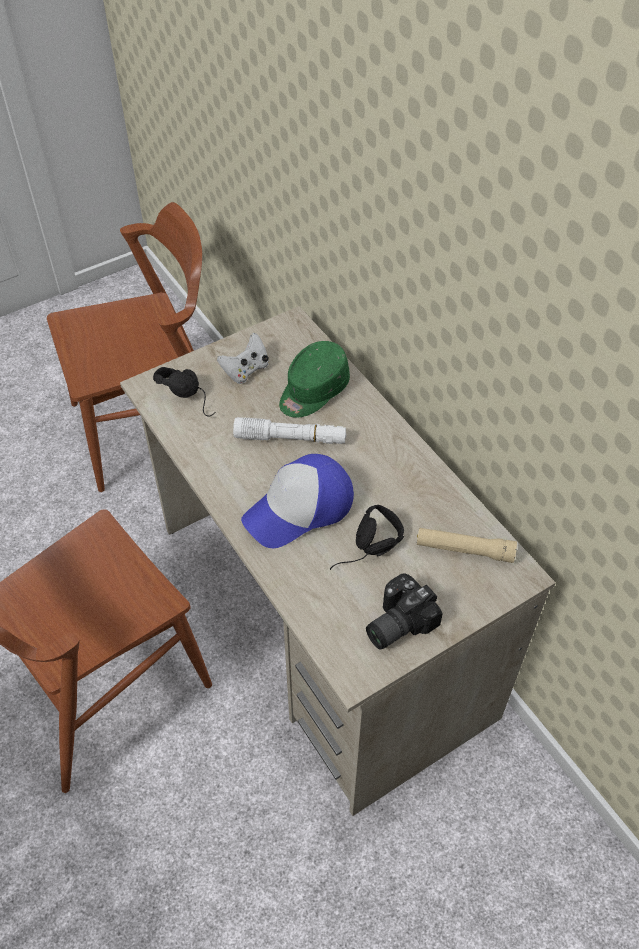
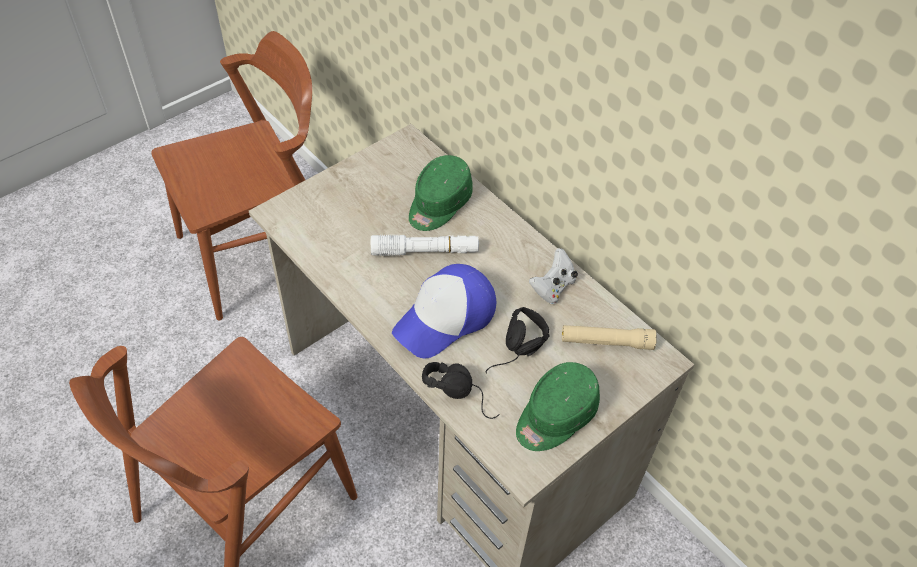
camera: 10 degrees left, 0 degrees up
(191, 396) = (322, 218): black headphones -> black headphones (463, 392)
(246, 370) = (370, 189): white game controller -> white game controller (553, 287)
(395, 622) = (554, 416): camera -> green cap

